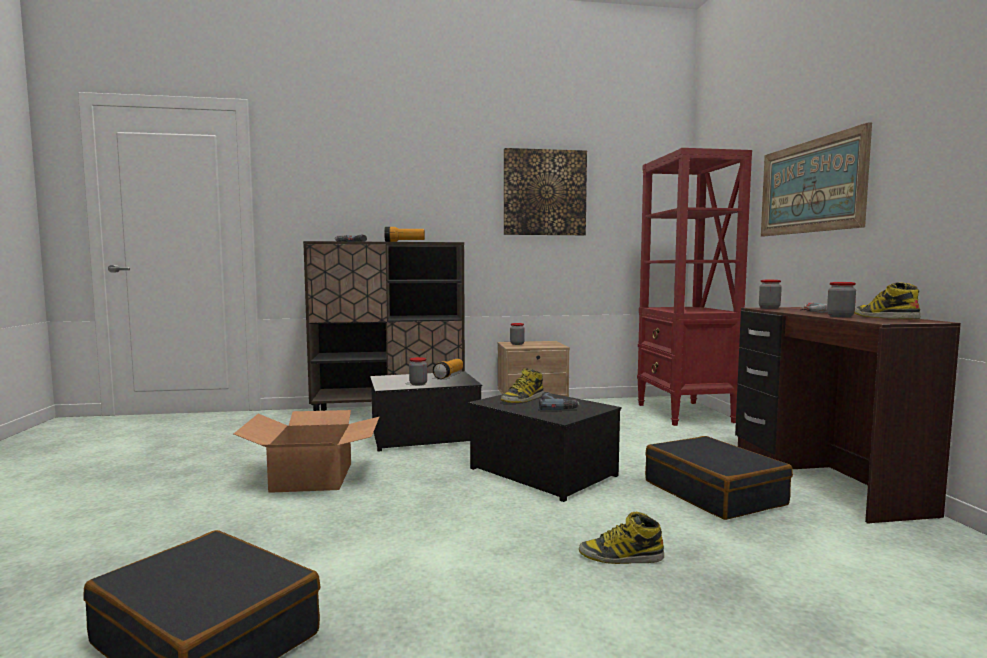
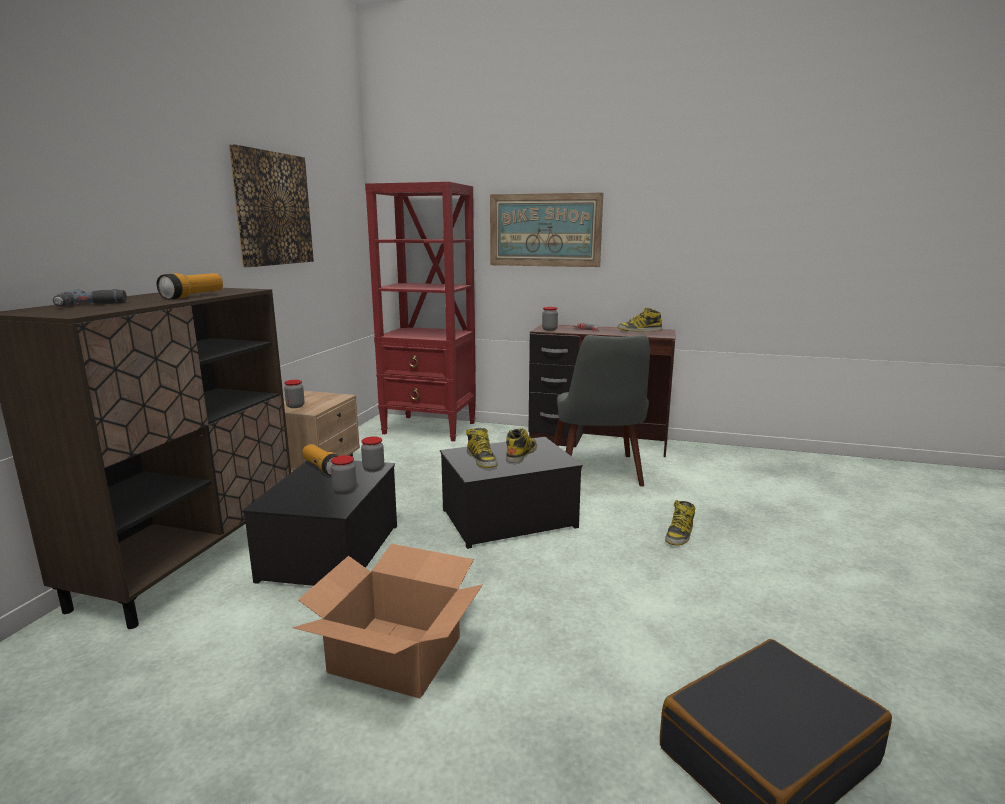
camera: 65 degrees left, 10 degrees up
(556, 406) = (521, 454): power drill -> boot
(714, 493) = (598, 475): black suitcase -> grey chair
(840, 316) = (626, 333): jar -> jar (373, 468)

